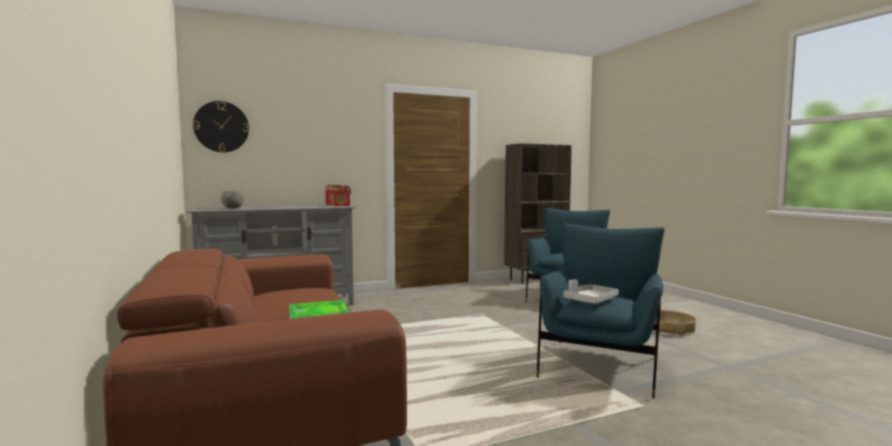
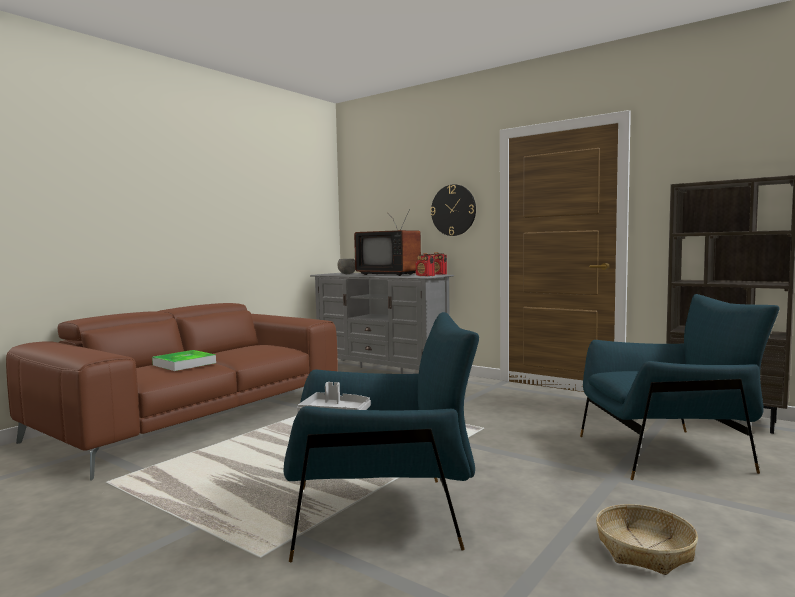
camera: 60 degrees right, 0 degrees up
(221, 127) = (361, 201): wall clock -> wall clock (453, 210)
(288, 206) = (390, 274): none -> television

